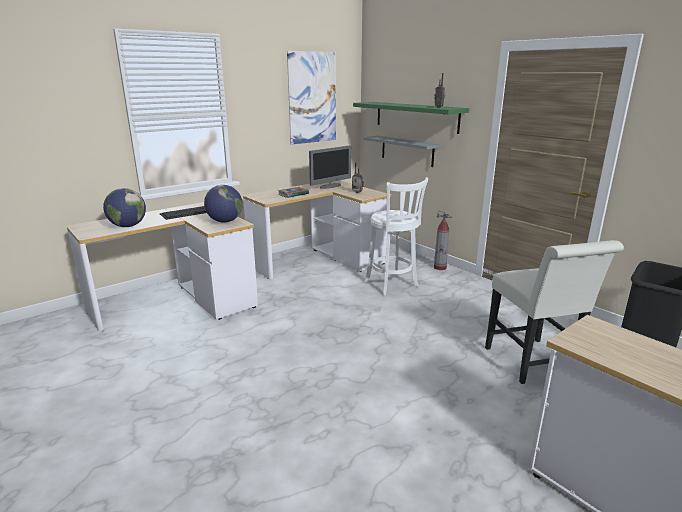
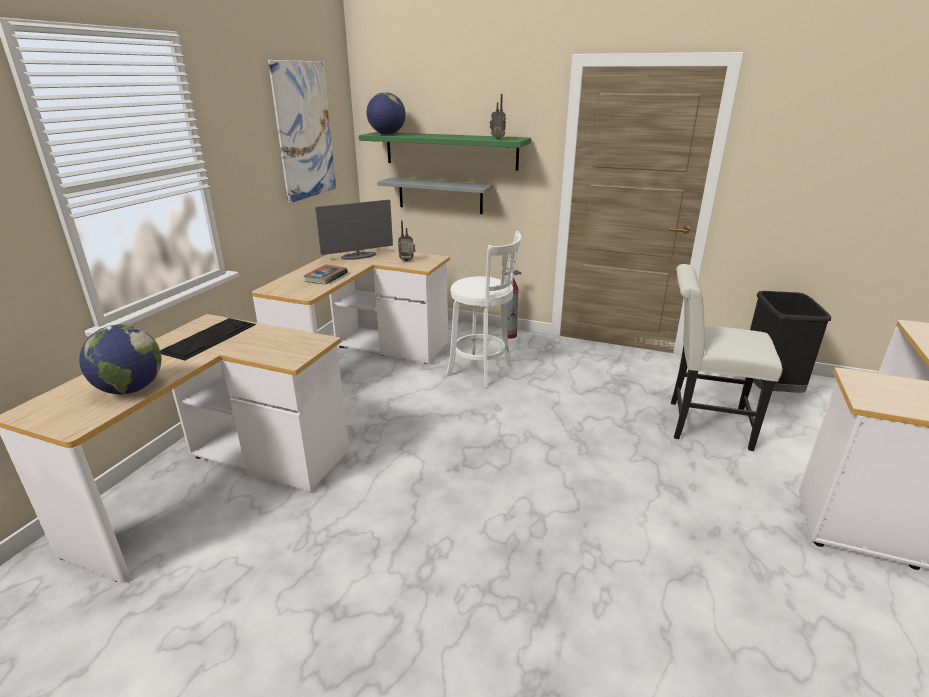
camera: 30 degrees left, 5 degrees up
(225, 221) = (291, 342): globe -> globe (387, 134)
(330, 186) = (358, 256): monitor -> monitor turned 135 degrees counterclockwise
(534, 364) = (701, 423): white chair -> white chair turned 150 degrees clockwise

